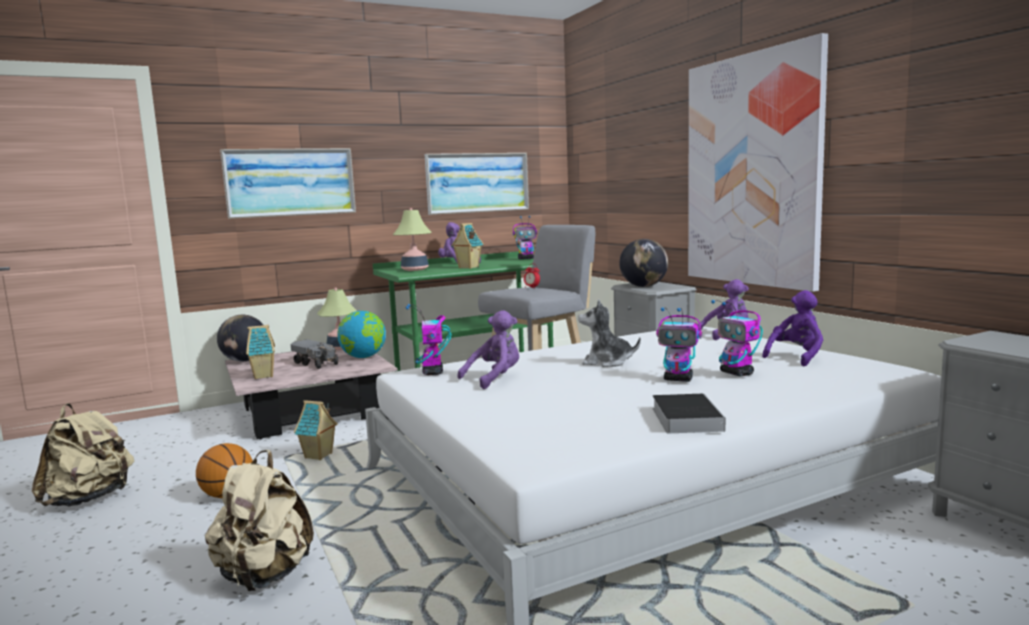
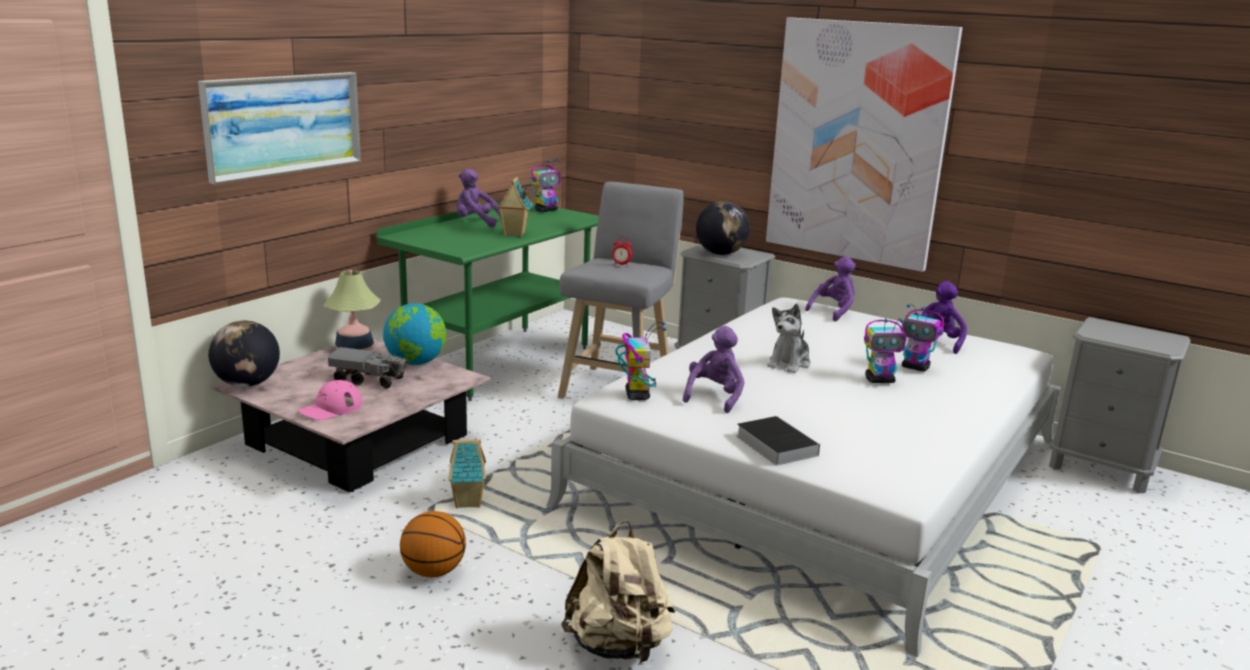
camera: 30 degrees left, 10 degrees up
(89, 499) = (252, 614): beige backpack -> none
(264, 376) = (331, 408): toy house -> pink cap
(415, 269) = (447, 239): table lamp -> none
(433, 372) = (637, 395): toy robot -> toy robot turned 150 degrees counterclockwise
(477, 183) = (483, 111): picture -> none
(606, 362) = (789, 363): plush toy -> plush toy turned 45 degrees counterclockwise
(685, 418) = (942, 426): book -> book (774, 444)

